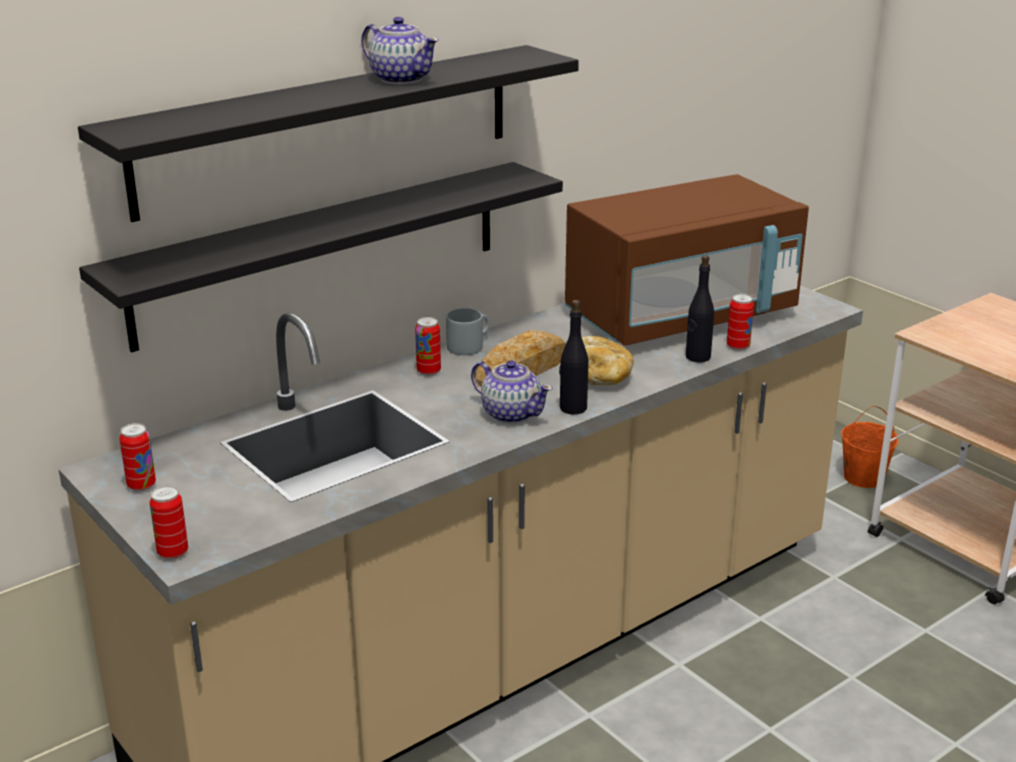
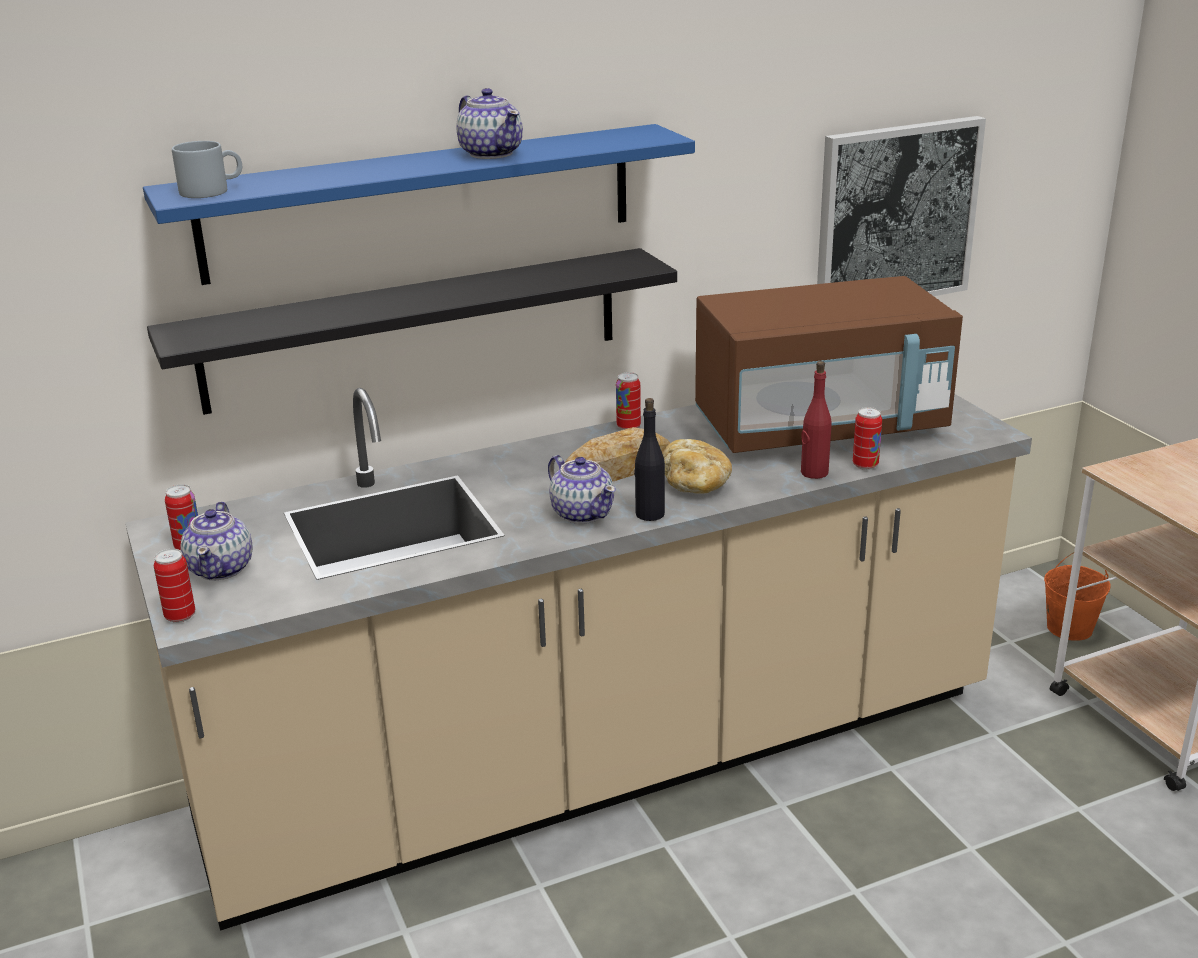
camera: 15 degrees right, 0 degrees up
(188, 502) = (221, 568): none -> teapot
(329, 128) = (421, 202): black shelf -> blue shelf
(428, 371) = (523, 461): can -> can (628, 427)
(469, 345) = (579, 438): grey mug -> grey mug (212, 190)
(697, 357) = (814, 473): black bottle -> red bottle
(713, 119) = (895, 215): none -> picture

